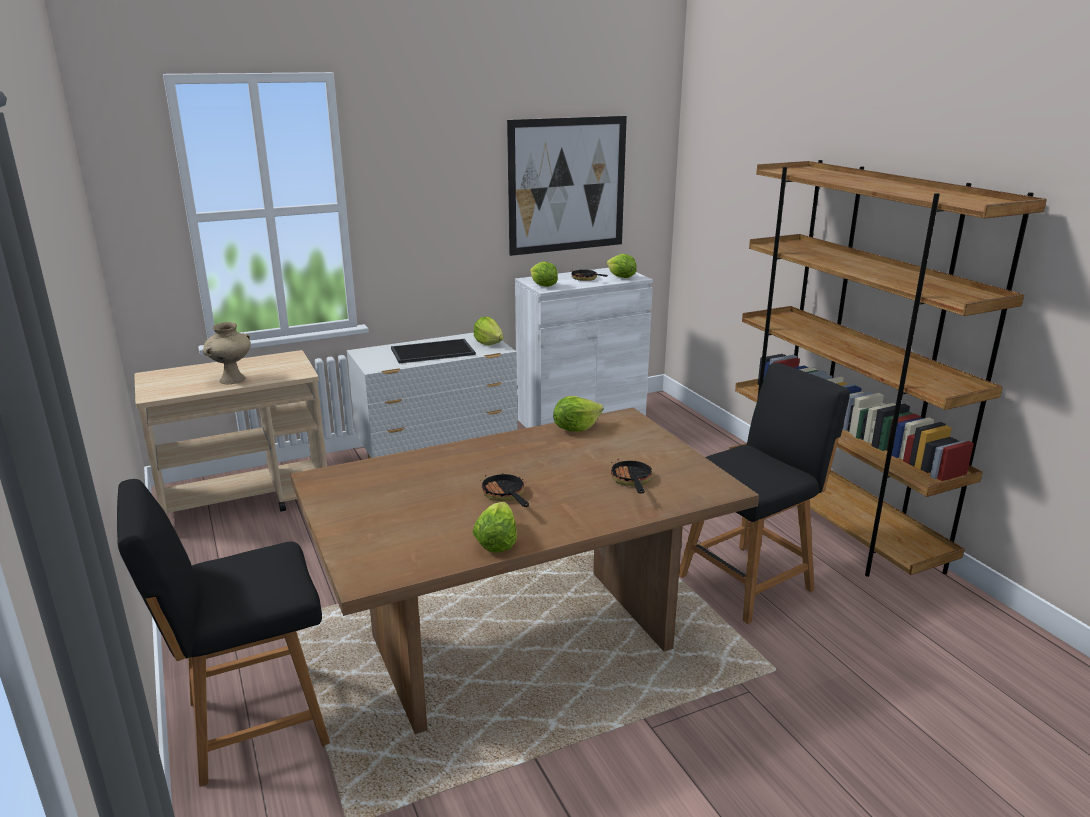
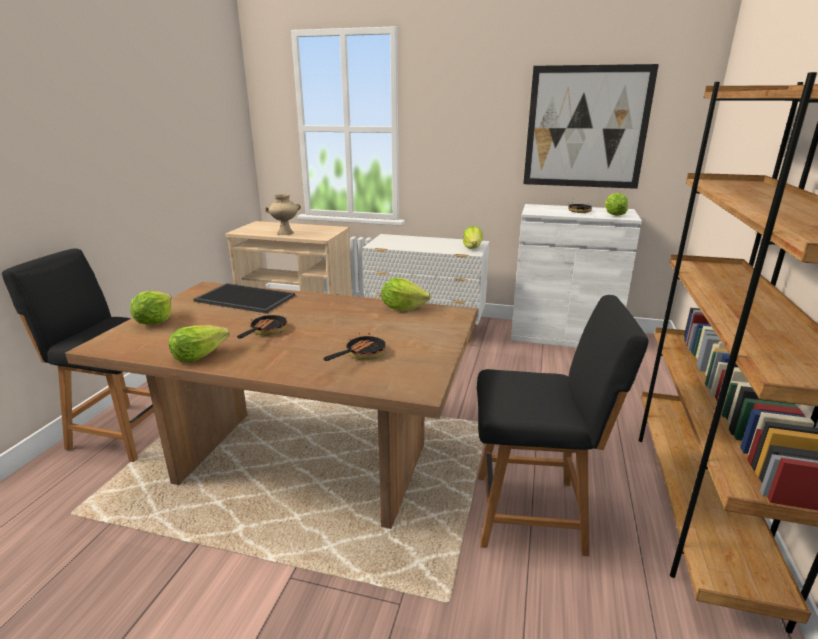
camera: 40 degrees right, 0 degrees up
(432, 352) = (425, 245): tray -> tray (243, 299)
(543, 286) = (534, 210): lettuce -> lettuce (155, 321)

